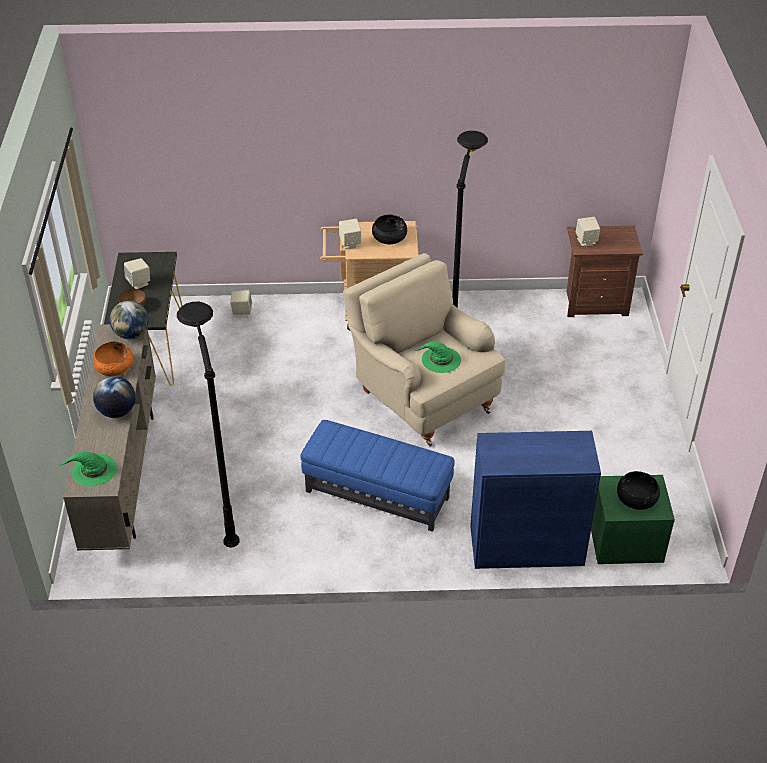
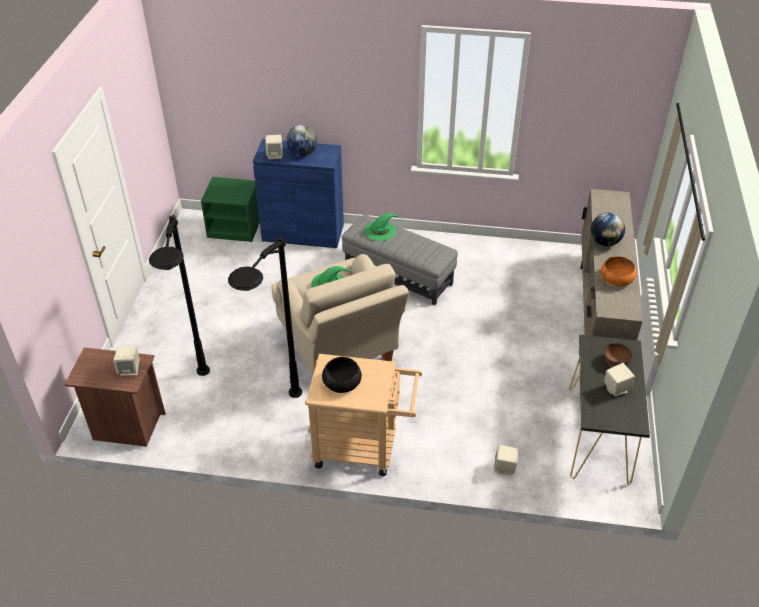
camera: 170 degrees left, 0 degrees up
(93, 470) = (612, 205): green hat -> green hat (380, 230)
(132, 334) = (608, 306): globe -> globe (302, 153)
(222, 504) = (517, 283): black floor lamp -> black floor lamp (201, 403)
(350, 243) = (387, 377): beige speaker -> beige speaker (275, 155)
(377, 495) = (398, 275): blue ottoman -> grey ottoman
(636, 498) = (228, 189): black bowl -> none

